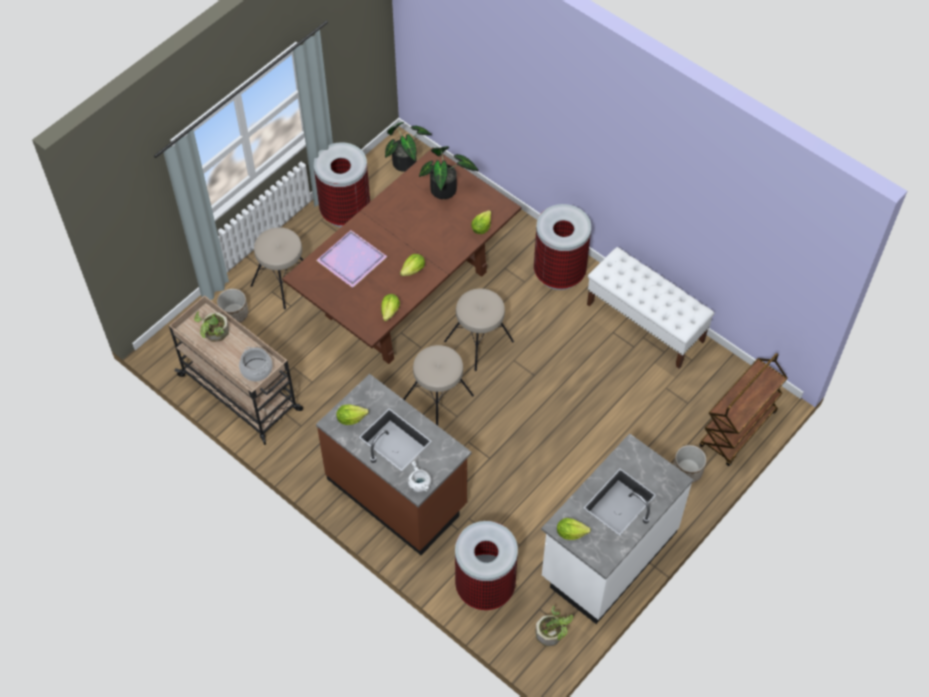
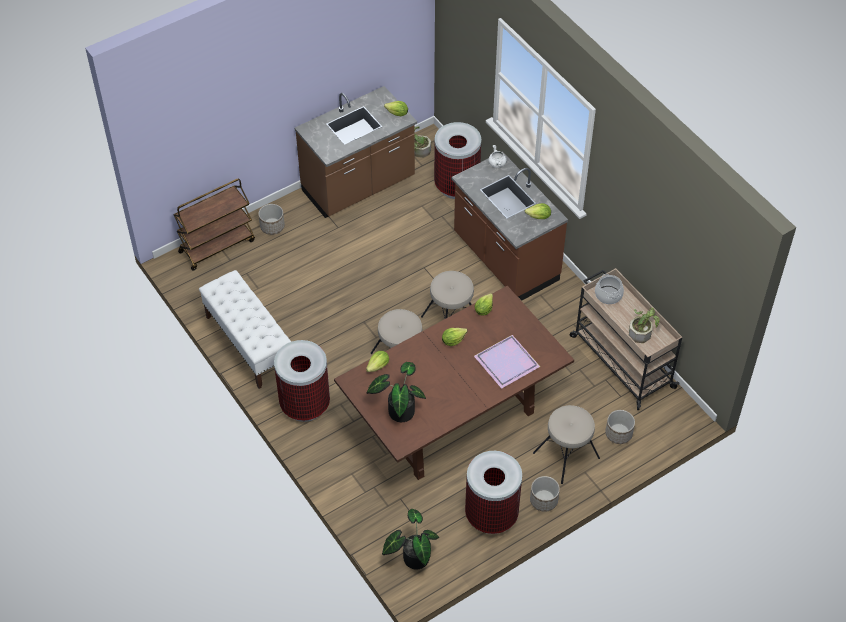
camera: 165 degrees left, 5 degrees down
(298, 234) = (543, 500): none -> planter
(608, 555) = (359, 186): white counter -> brown counter

